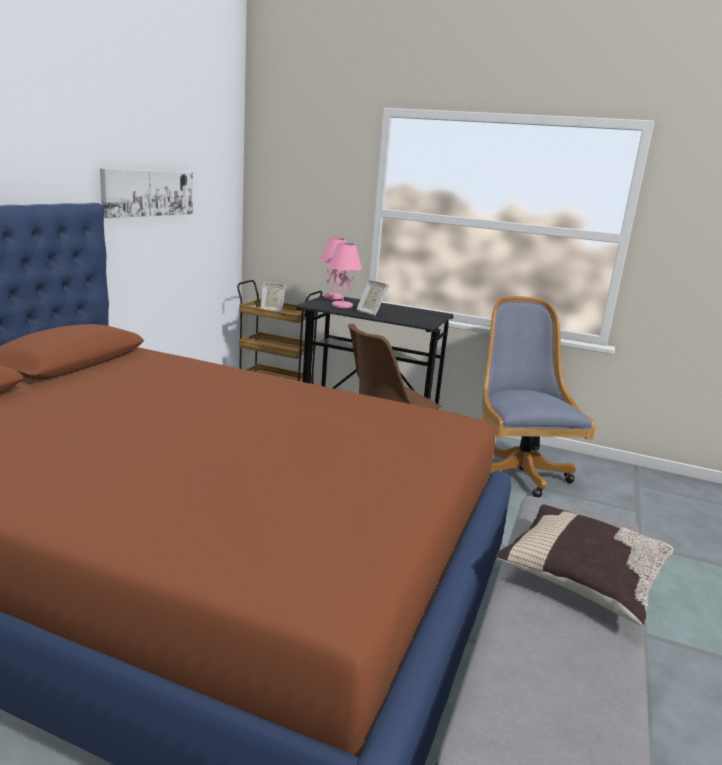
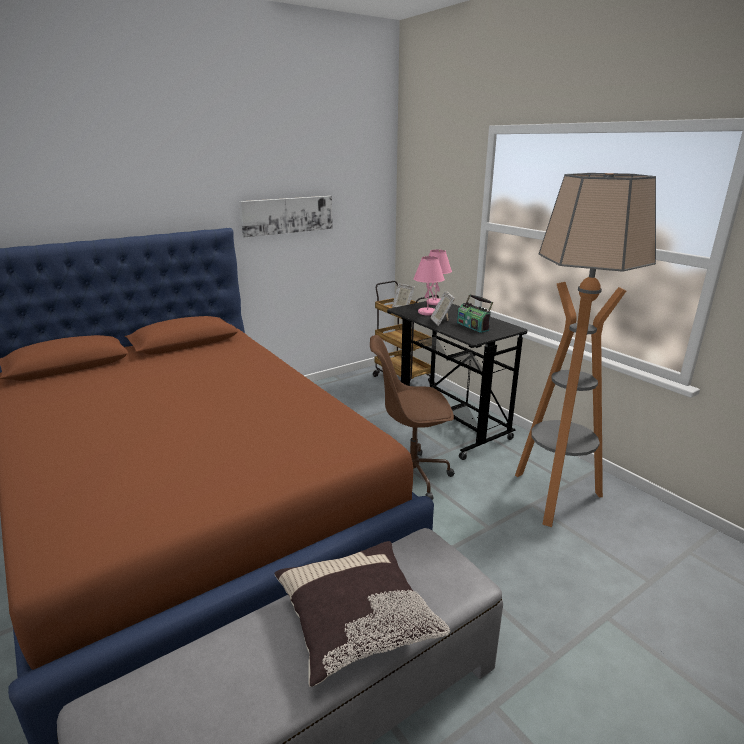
camera: 35 degrees right, 5 degrees up
(405, 314) = (473, 326): none -> radio
(516, 470) = (554, 497): blue office chair -> floor lamp

